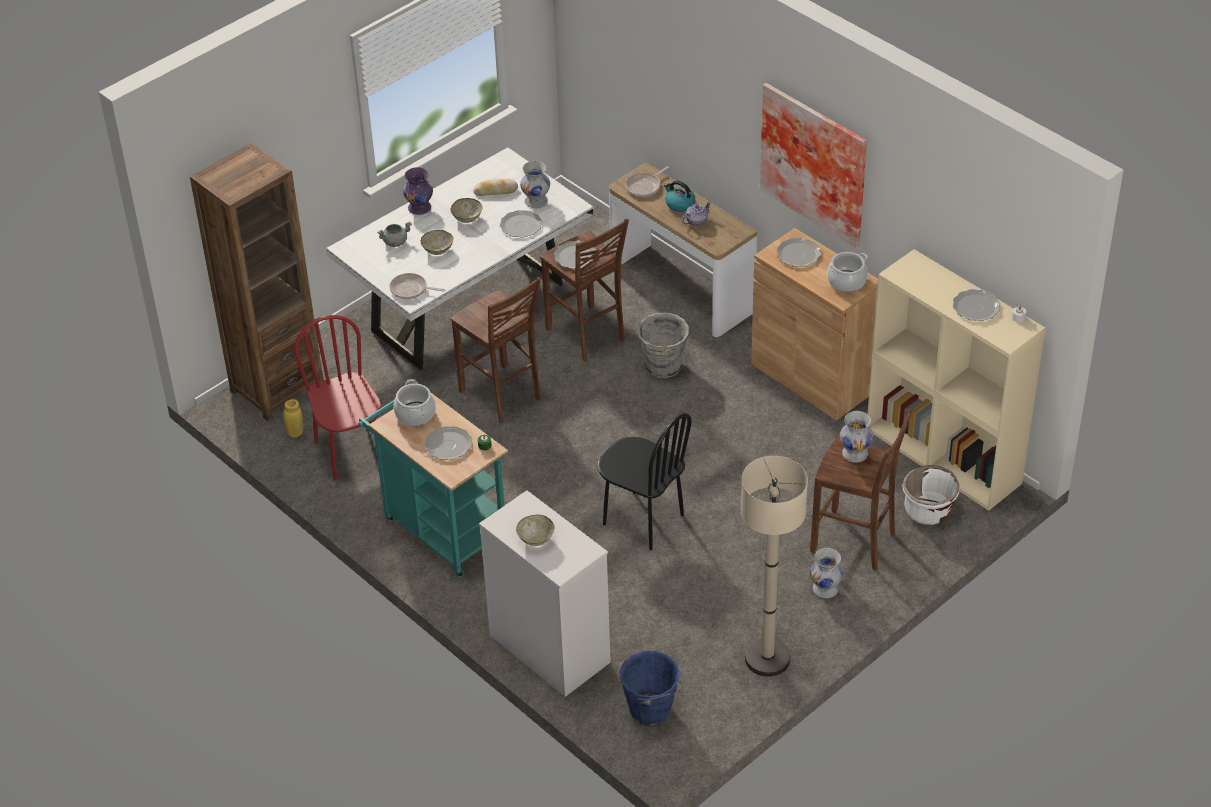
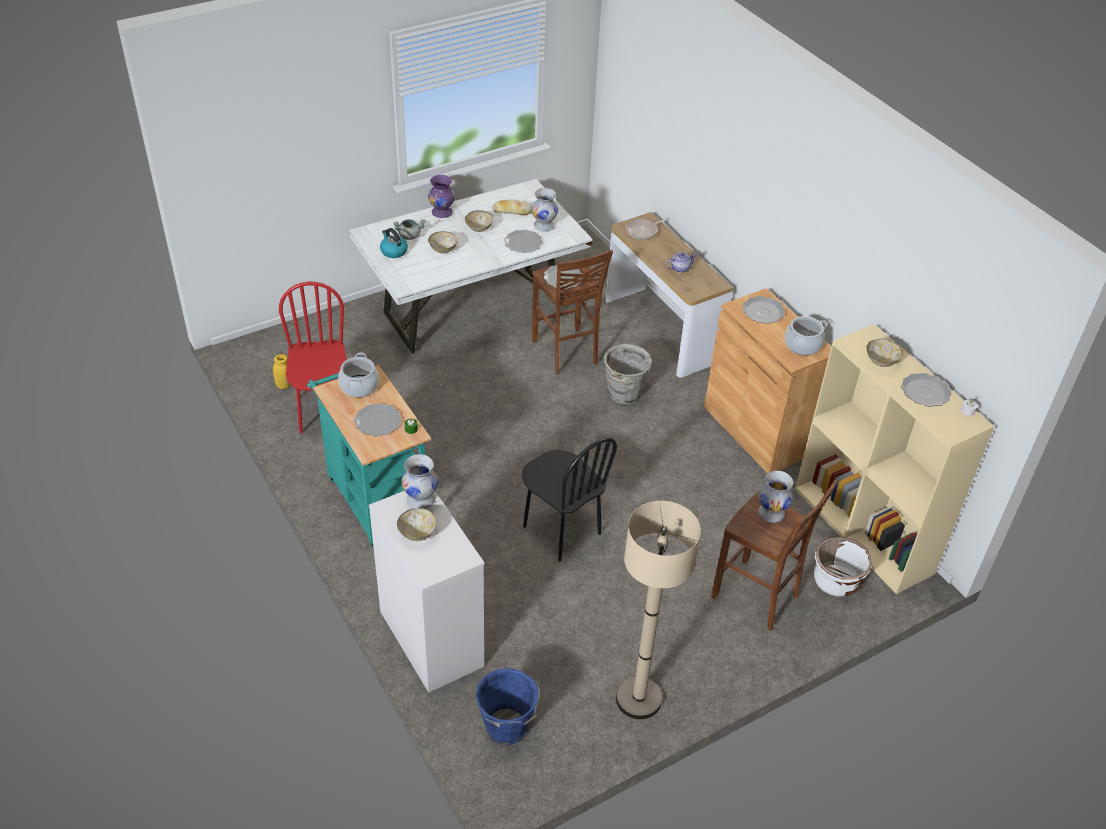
camera: 10 degrees right, 0 degrees up
(277, 388) = (285, 344): brown bookcase -> none
(411, 289) = (406, 277): frying pan -> none
(502, 396) = (473, 390): brown stool -> none
(679, 204) = (669, 251): kettle -> kettle (393, 251)
(816, 162) = (796, 225): picture -> none
(826, 589) = (716, 639): white vase -> white vase (421, 500)
(928, 286) = (881, 361): none -> bowl

